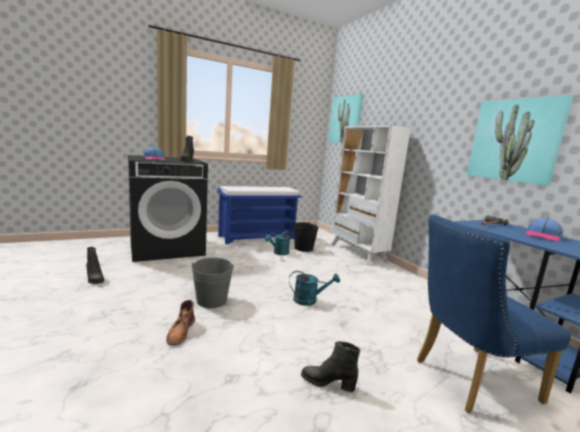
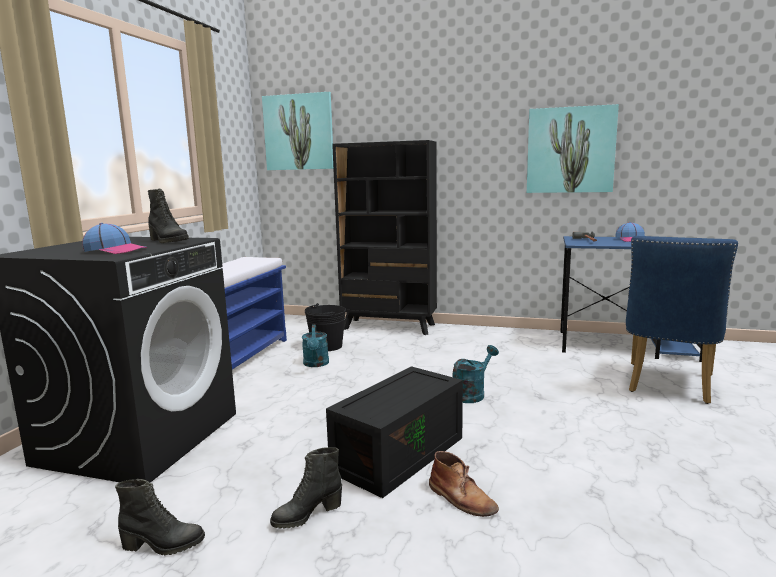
camera: 45 degrees left, 0 degrees up
(211, 300) = (399, 453): grey bucket -> black storage box
(327, 382) = (636, 443): black boot -> black boot (307, 515)
(357, 253) = (389, 327): white bookcase -> black bookcase

